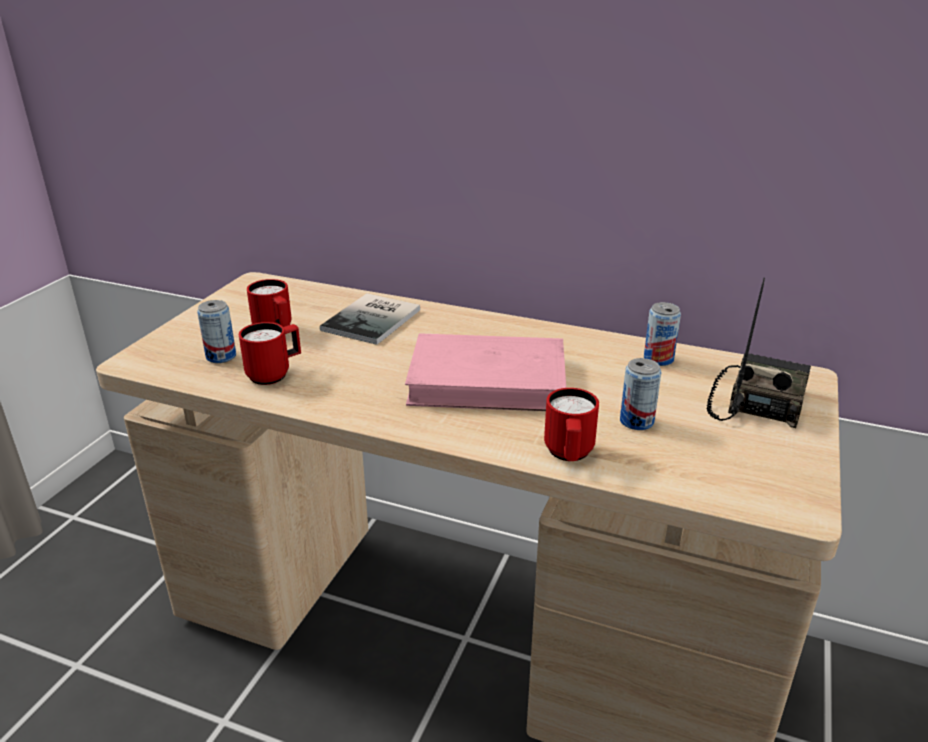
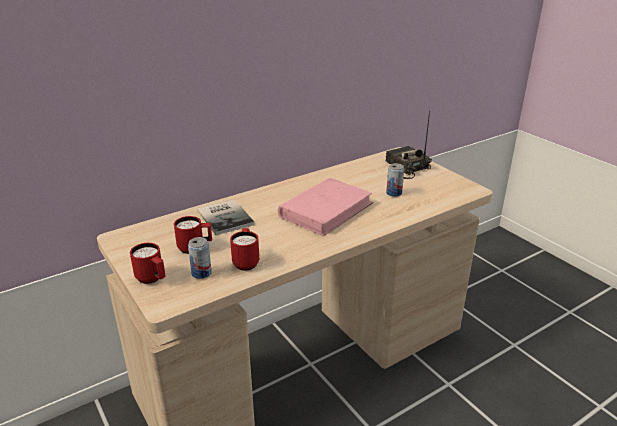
camera: 55 degrees left, 0 degrees up
(569, 455) = (402, 215): red mug -> red mug (152, 279)
(658, 359) = (354, 170): can -> none

